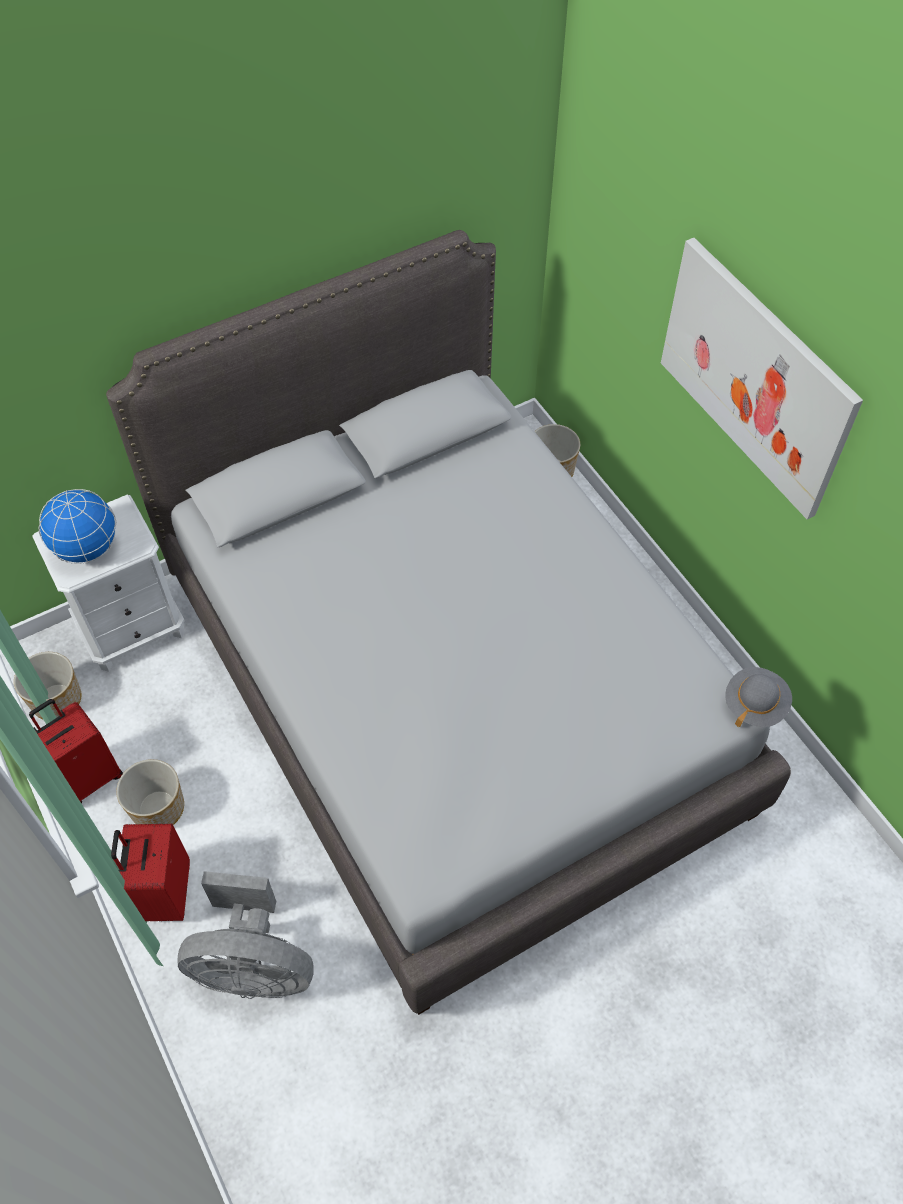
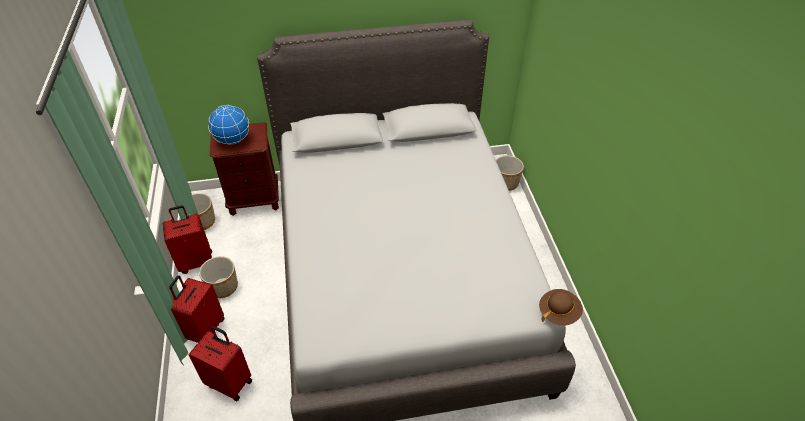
camera: 20 degrees right, 10 degrees down
(133, 629) = (254, 200): white nightstand -> brown nightstand
(253, 966) = (230, 382): grey fan -> red suitcase
(754, 704) = (558, 312): grey hat -> brown hat
(755, 377) = (605, 113): picture -> none

